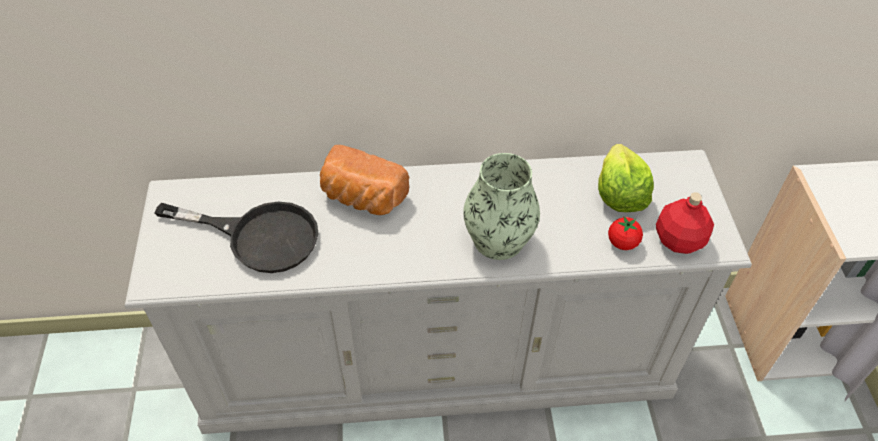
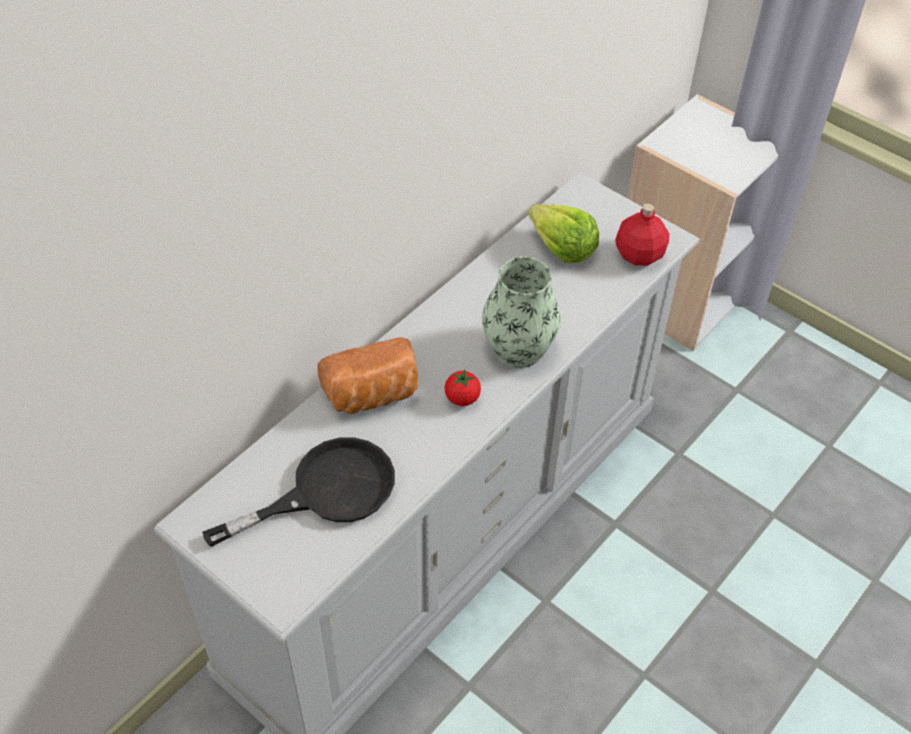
camera: 45 degrees left, 0 degrees up
(622, 243) = (605, 284): tomato -> tomato (462, 398)

